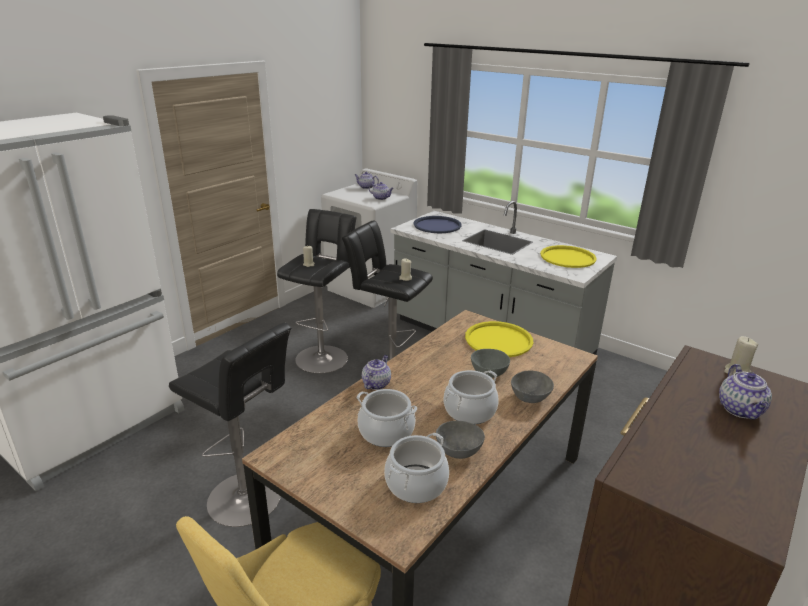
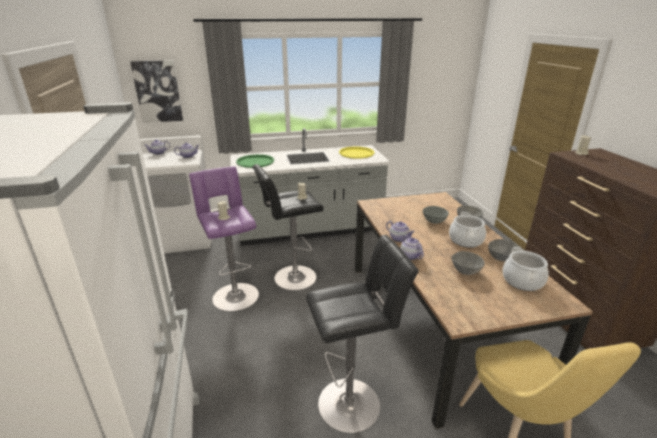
camera: 50 degrees left, 0 degrees up
(323, 357) = (234, 294): black stool -> purple stool
(386, 432) = (465, 272): cooking pot -> grey bowl
(388, 121) = (158, 91): none -> picture
(437, 225) = (255, 162): blue tray -> green tray
(498, 340) = (403, 206): yellow tray -> none
(741, 410) = (613, 163): teapot -> teapot (399, 239)

